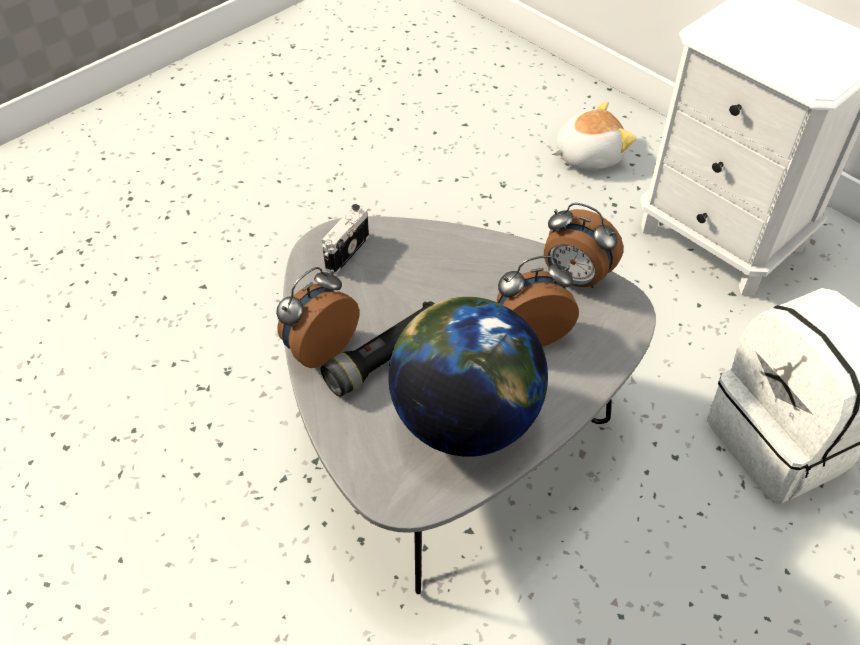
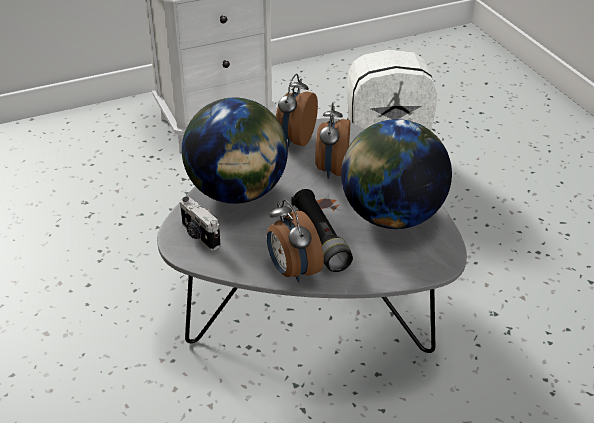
camera: 70 degrees left, 10 degrees down
(437, 258) = (237, 192): none -> globe
(575, 278) = (295, 139): alarm clock -> alarm clock turned 150 degrees clockwise
(587, 155) = (92, 152): plush toy -> none

